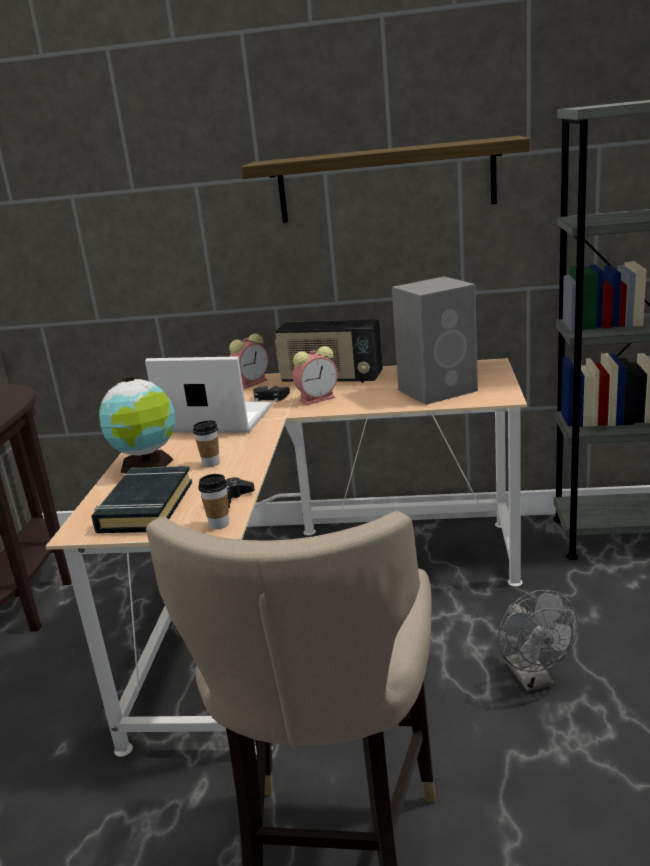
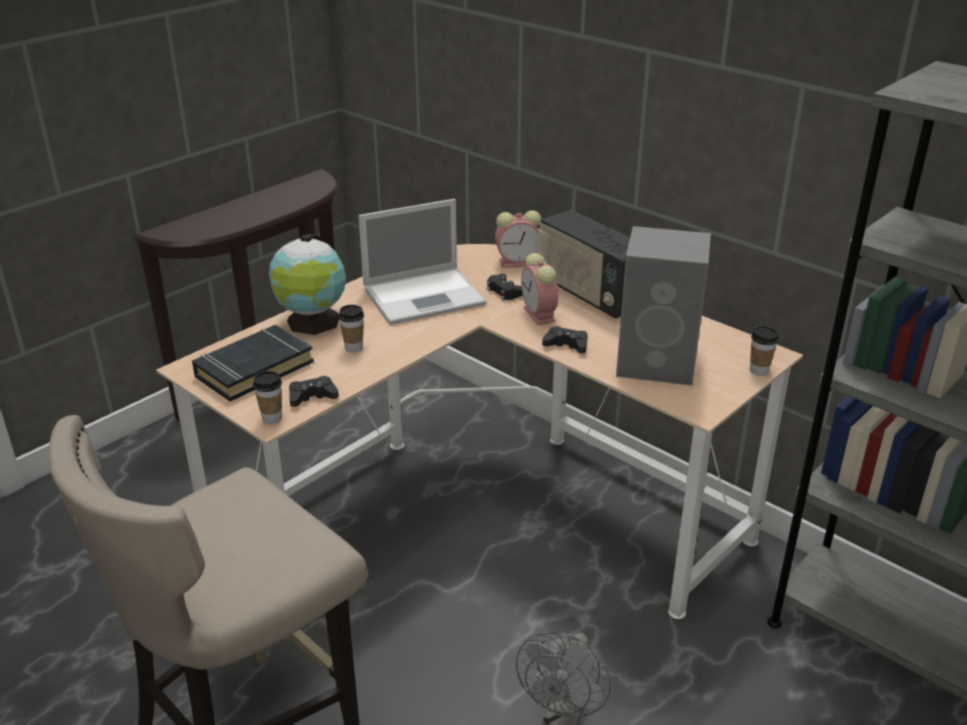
camera: 35 degrees right, 10 degrees up
(214, 419) = (426, 295): laptop -> laptop turned 105 degrees clockwise
(318, 398) = (540, 315): alarm clock -> alarm clock turned 60 degrees clockwise
(365, 404) = (566, 345): none -> black game controller
(386, 181) = (709, 85): shelf -> none
(500, 372) = (759, 371): none -> cup

